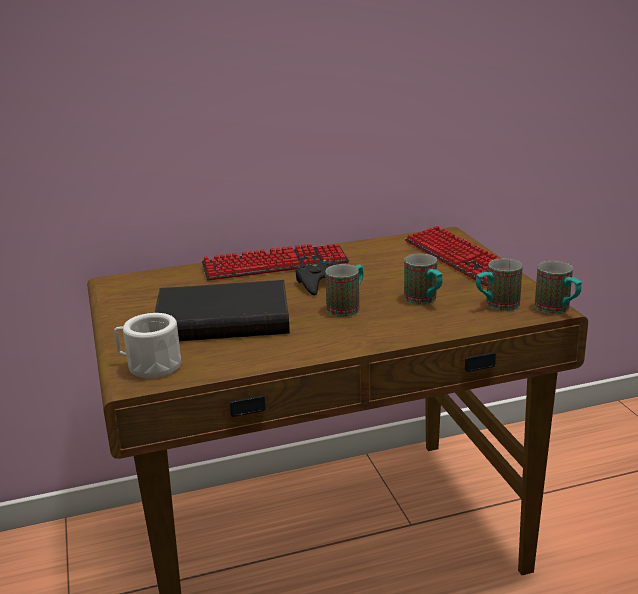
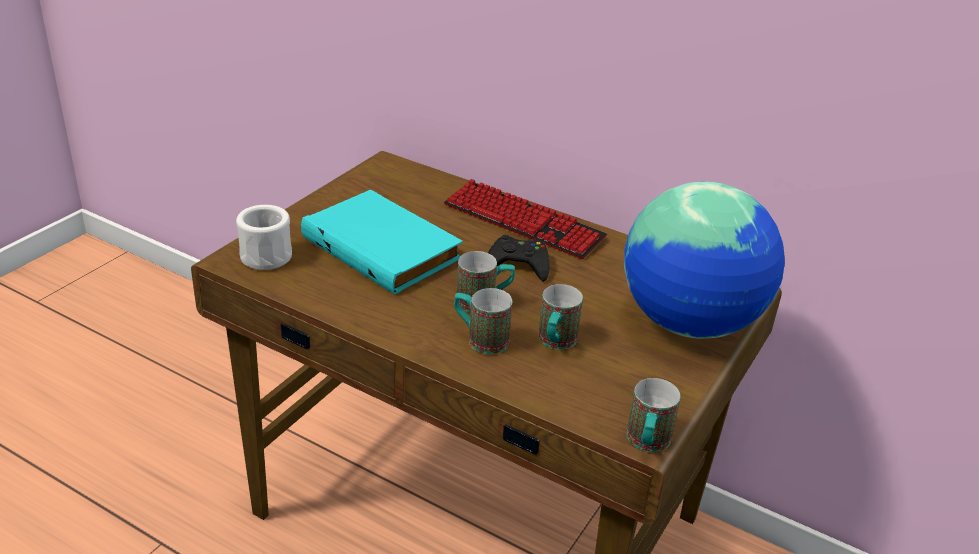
camera: 45 degrees right, 10 degrees up
(224, 318) = (384, 247): black book -> turquoise book
(459, 258) = (690, 323): keyboard -> globe
(496, 306) = (602, 395): mug -> mug (480, 339)

